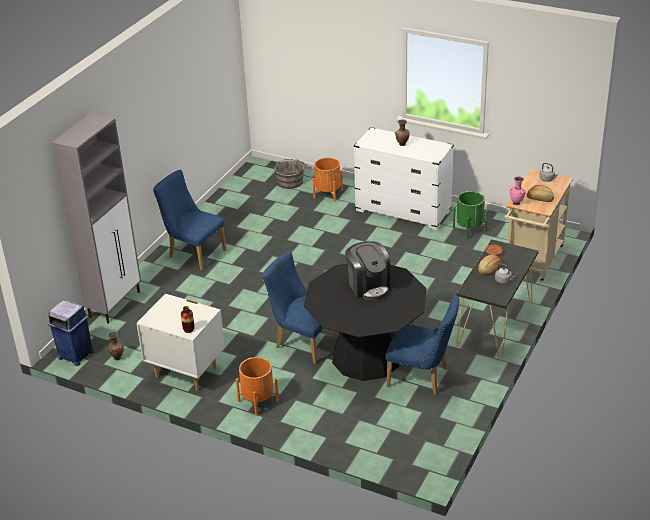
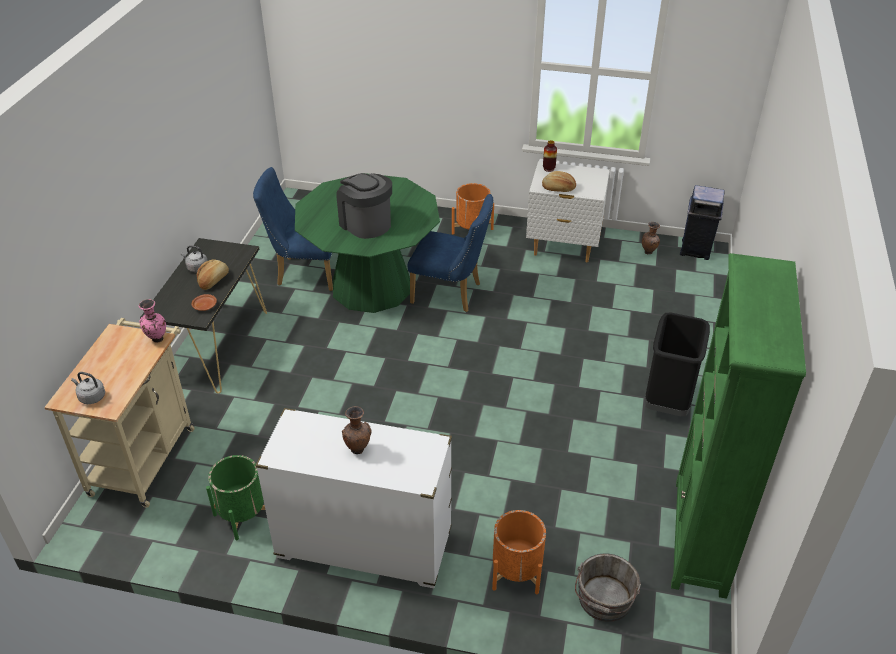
camera: 165 degrees right, 5 degrees up
(115, 304) = (707, 311): grey cabinet -> none
(193, 253) = (668, 402): blue chair -> black trash can
(227, 196) = (700, 537): none -> green bookcase
(366, 357) = (371, 287): black dining table -> green dining table
(540, 199) = (116, 352): bread -> bread (558, 188)

